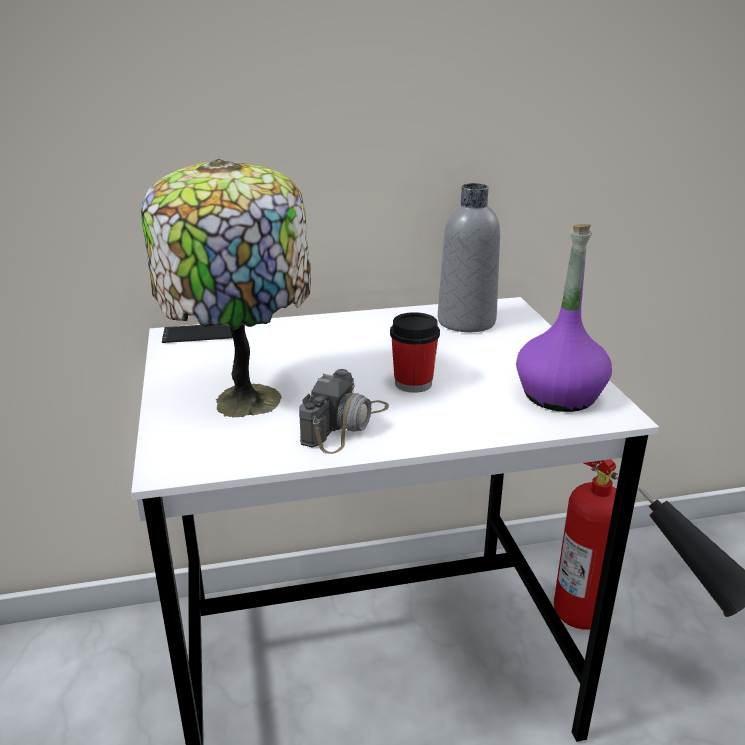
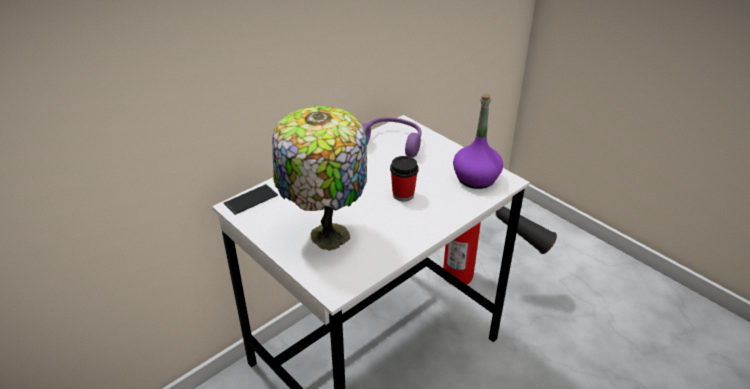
camera: 30 degrees left, 10 degrees up
(345, 423) = (394, 232): camera -> none
(466, 321) = (392, 142): grey bottle -> purple headphones

